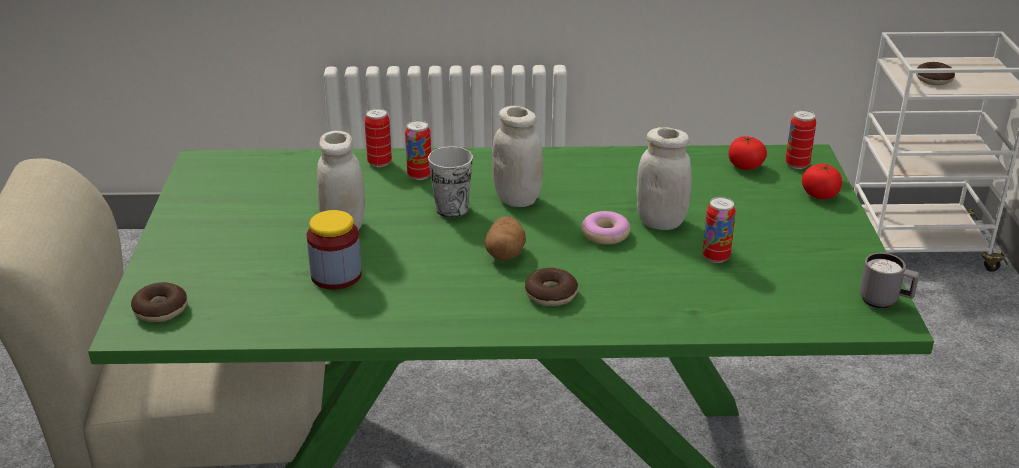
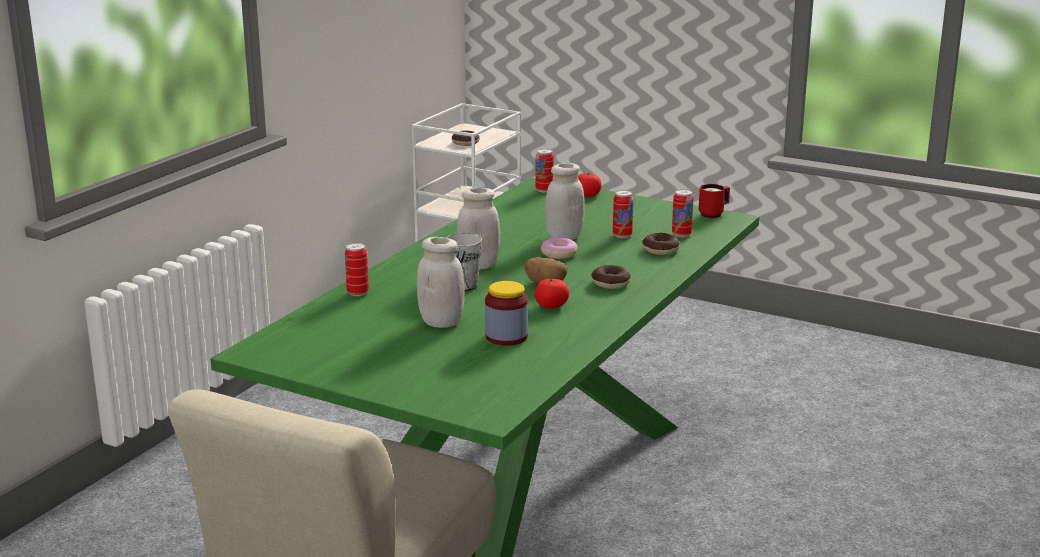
camera: 60 degrees left, 10 degrees down
(160, 310) = (477, 402): donut -> donut (660, 250)
(419, 175) = (399, 285): can -> can (681, 234)
(745, 166) = (527, 201): tomato -> tomato (551, 306)
(884, 302) = (714, 214): grey mug -> red mug

